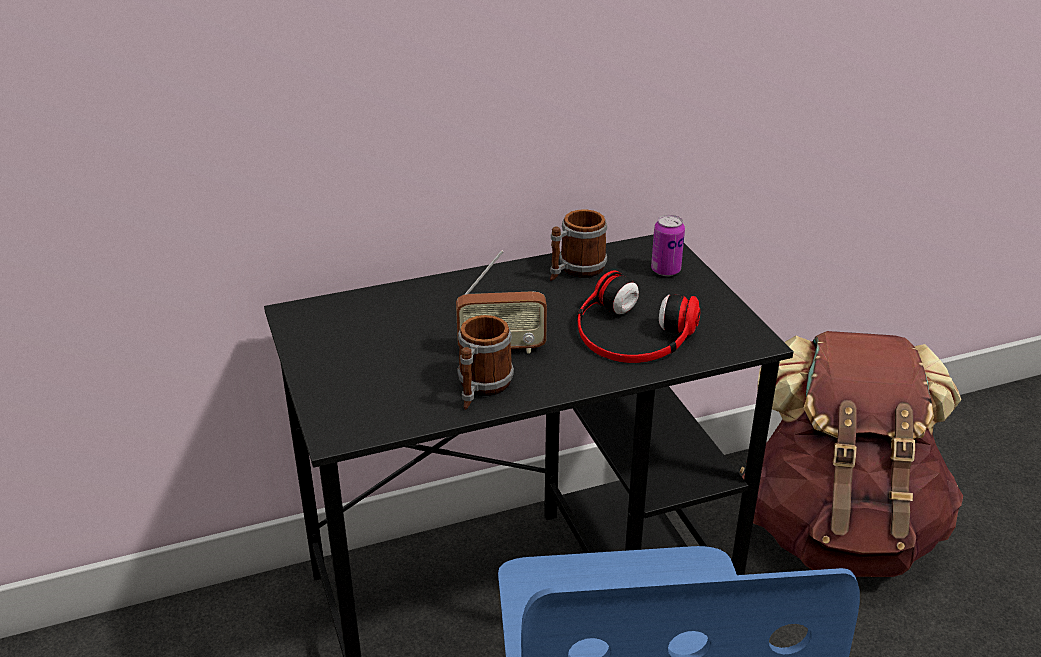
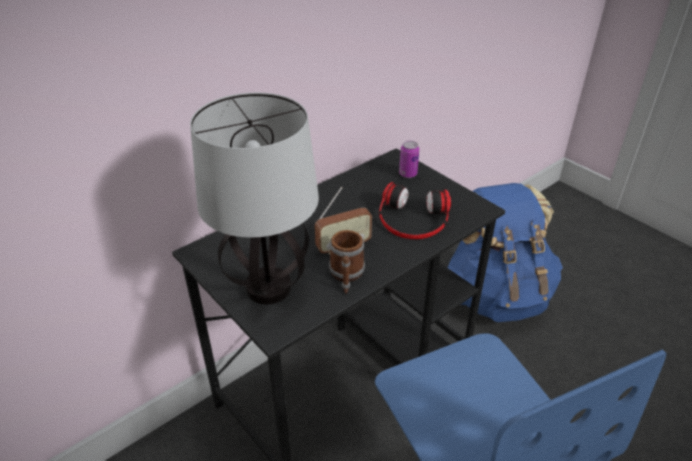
camera: 20 degrees left, 5 degrees up
(362, 377) = (268, 287): none -> table lamp
(575, 270) = (356, 185): mug -> none
(837, 530) = (495, 294): brown backpack -> blue backpack

